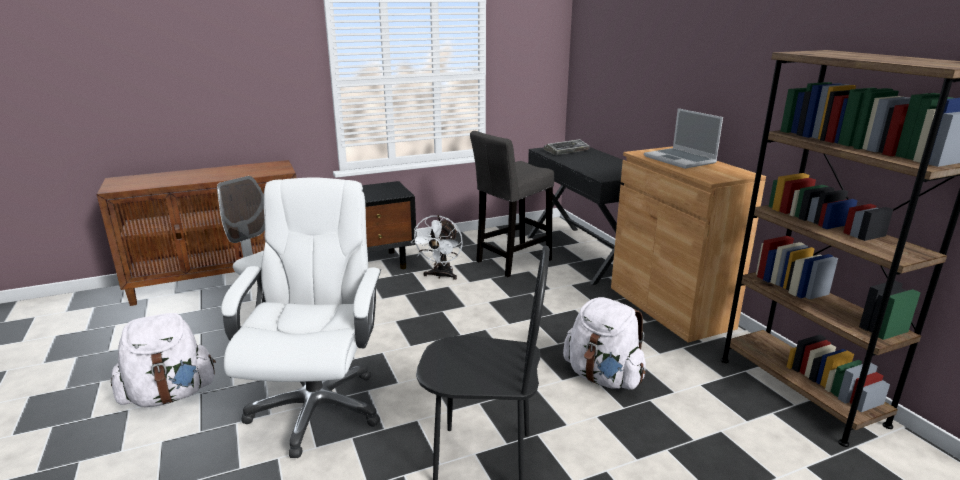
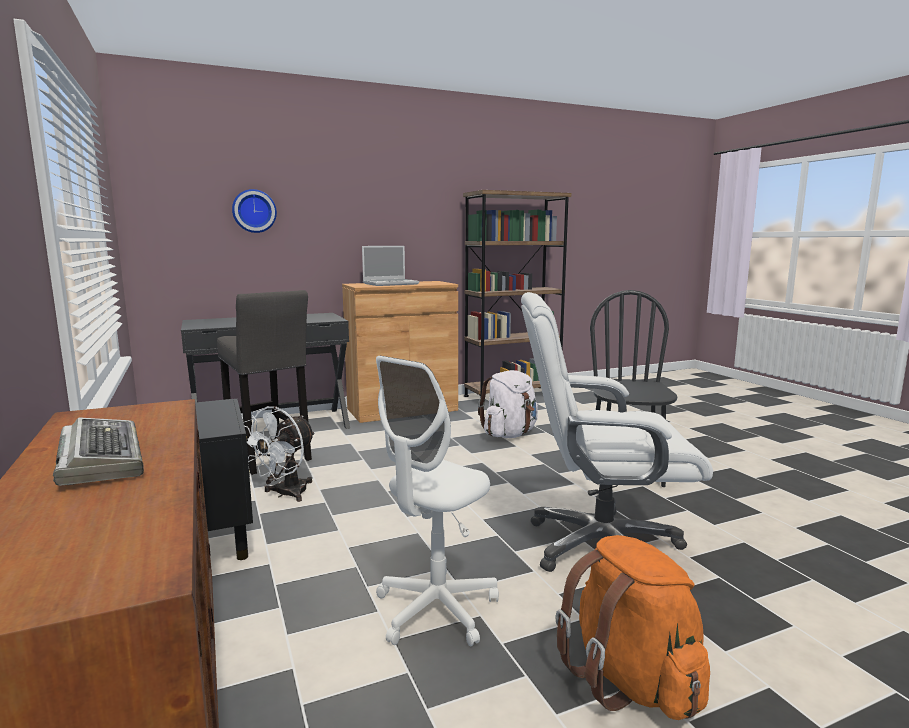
camera: 90 degrees left, 10 degrees down
(170, 395) = (630, 680): white backpack -> orange backpack
(440, 276) = (285, 494): white fan -> white fan turned 105 degrees clockwise
(567, 151) = (214, 322): keyboard -> keyboard (100, 459)
(630, 57) = (254, 211): none -> wall clock

